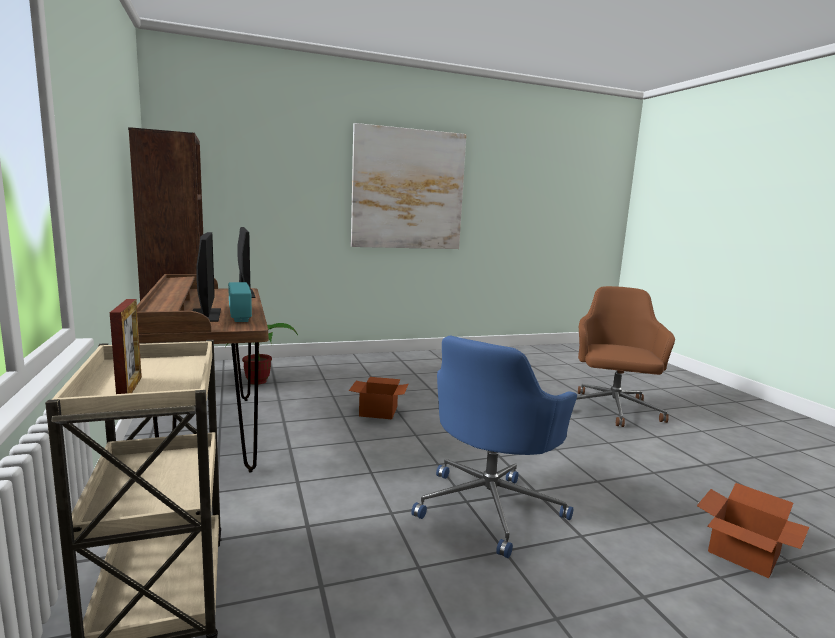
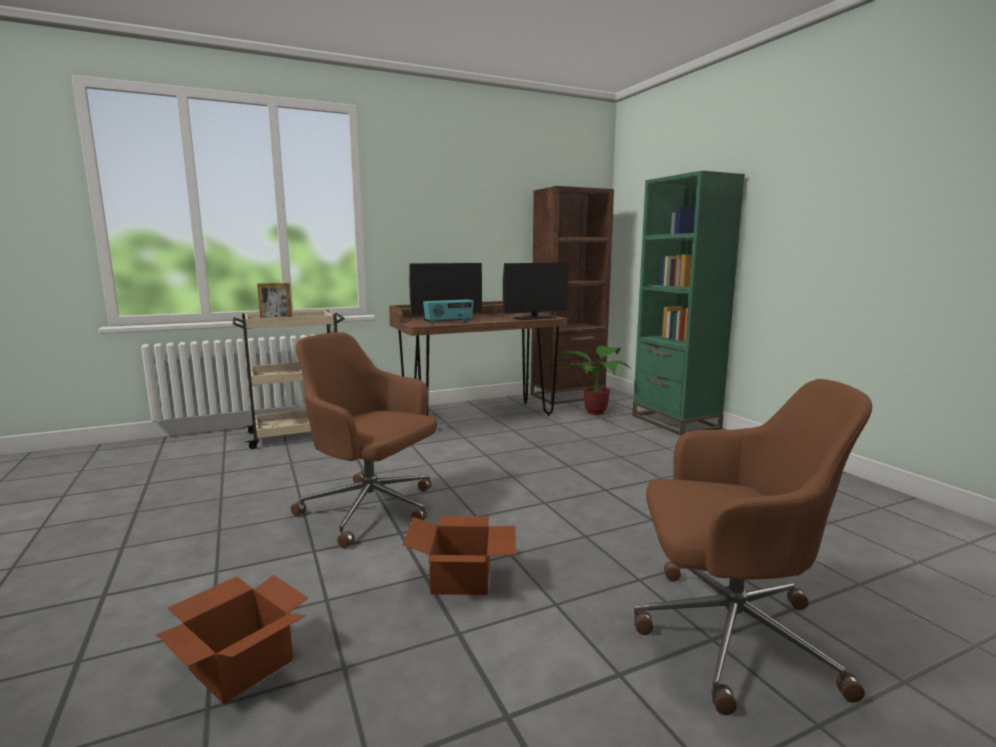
camera: 85 degrees right, 0 degrees up
(311, 363) = (675, 422): none -> green bookcase
(379, 411) = (562, 458): cardboard box -> cardboard box (463, 578)
(408, 189) = (831, 206): picture -> none
(490, 506) = (371, 510): blue office chair -> brown office chair

